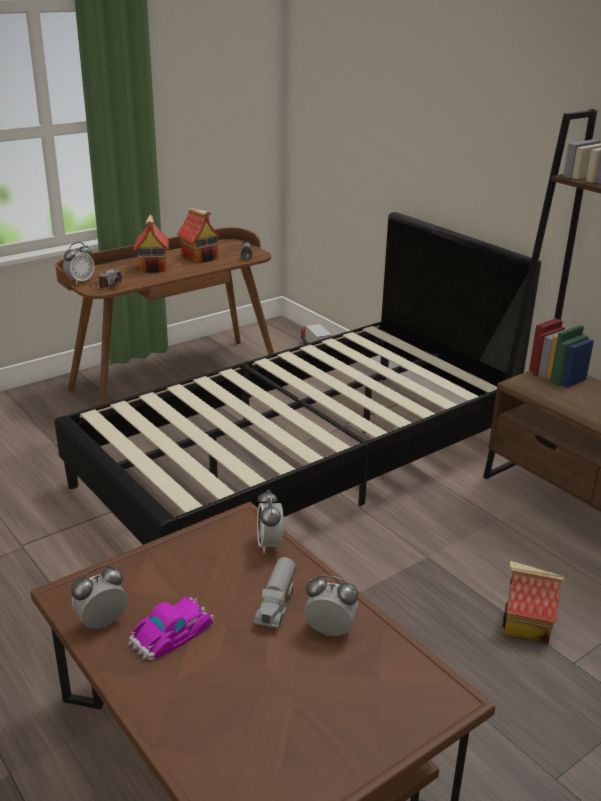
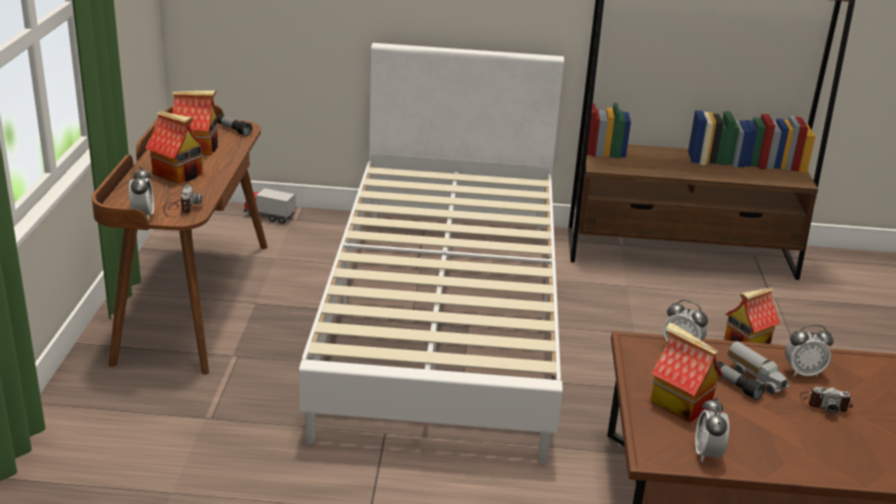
camera: 50 degrees left, 0 degrees up
(171, 577) = (679, 403): none -> toy house
(171, 632) = (748, 430): toy car -> none
(245, 598) = (736, 386): none -> flashlight
(286, 665) = (824, 403): none -> camera
(299, 463) = (444, 317): black bed -> white bed
(329, 630) = (802, 372): alarm clock -> alarm clock turned 150 degrees counterclockwise

